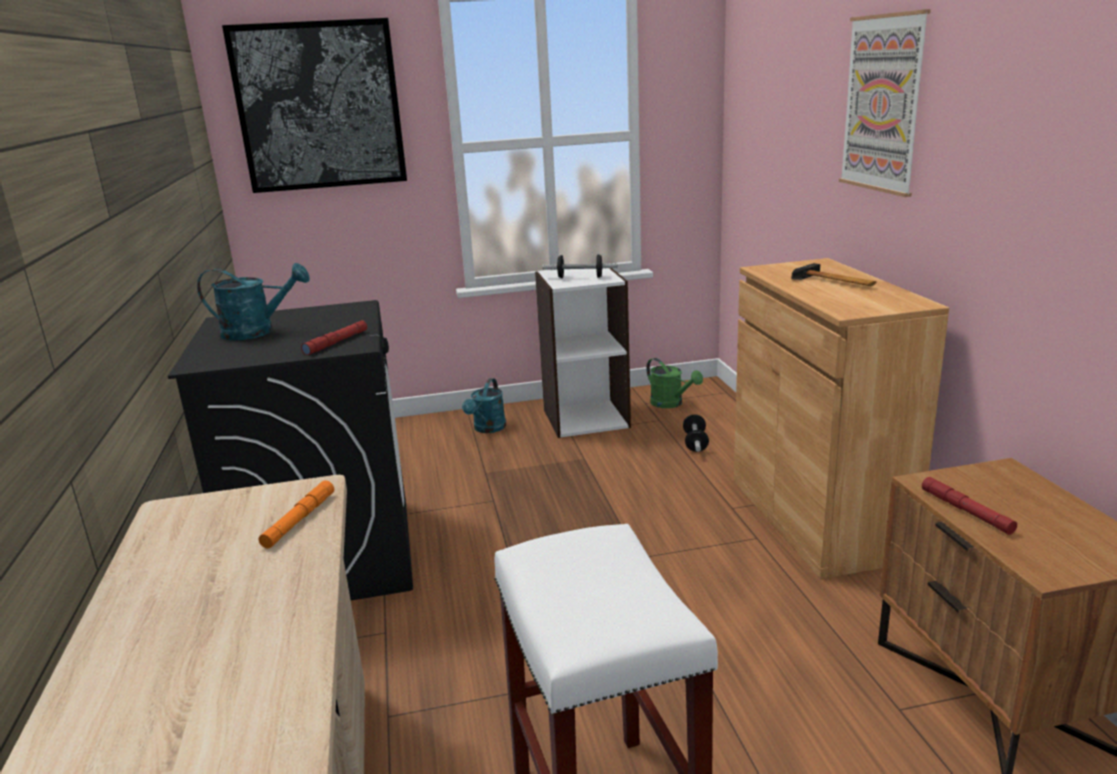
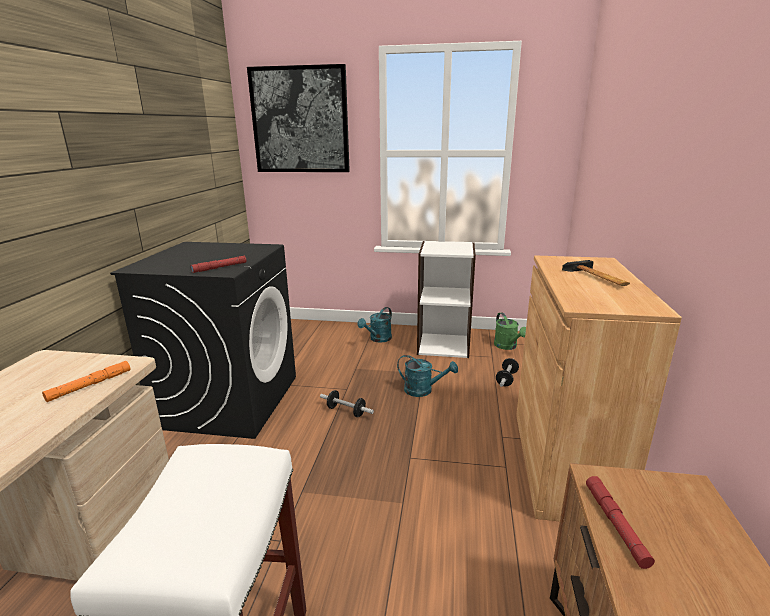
camera: 20 degrees right, 0 degrees up
(257, 332) = (193, 254): turquoise watering can -> turquoise watering can (423, 390)
(580, 277) = (446, 248): dumbbell -> dumbbell (346, 411)
(883, 104) = (667, 128): picture -> none

